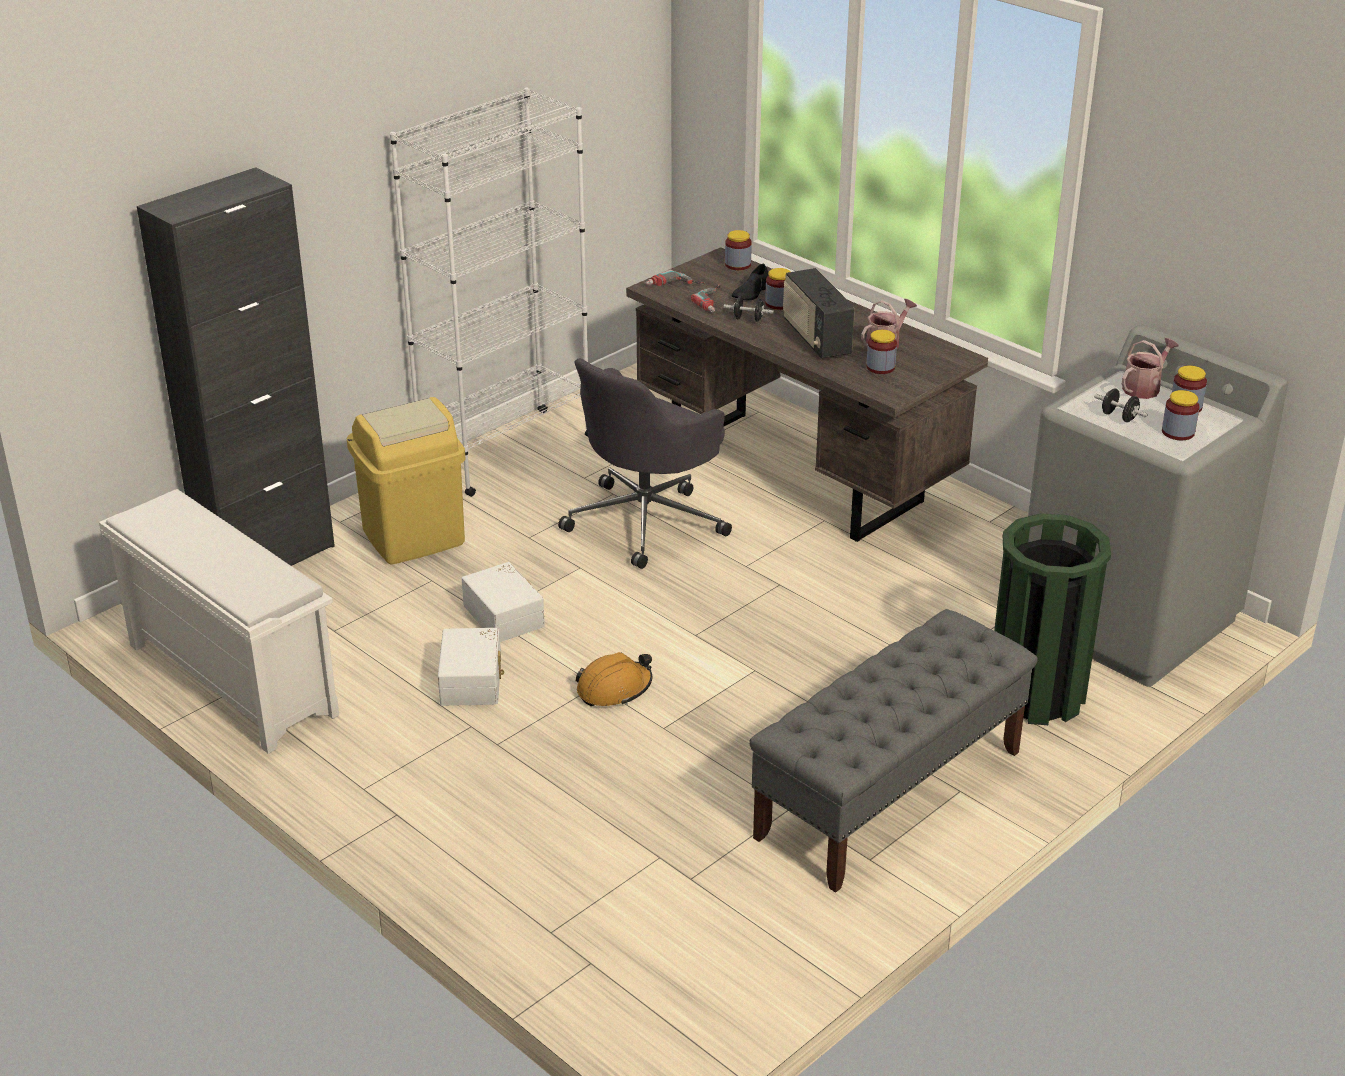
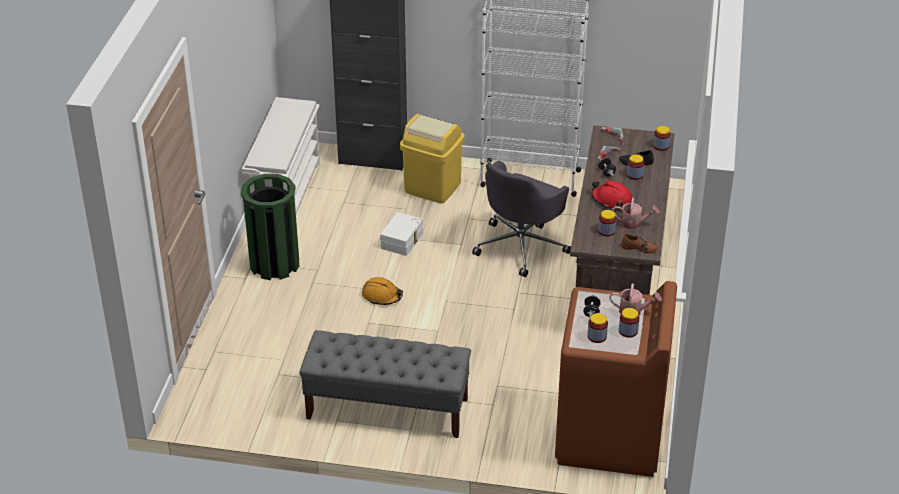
camera: 55 degrees right, 5 degrees up
(473, 680) = (348, 255): white storage box -> none
(647, 521) = (521, 246): grey office chair -> grey office chair turned 60 degrees counterclockwise
(816, 338) = (612, 200): radio -> red hard hat
(944, 360) = (639, 248): none -> brown shoe
(1036, 694) = (510, 427): green trash can -> green trash can (274, 264)
(1128, 621) = (610, 437): grey washing machine -> brown washing machine

